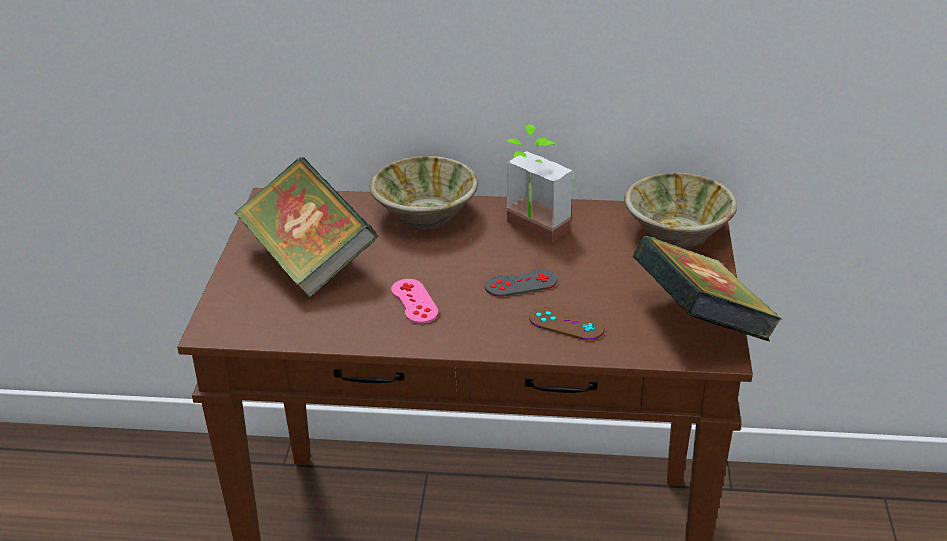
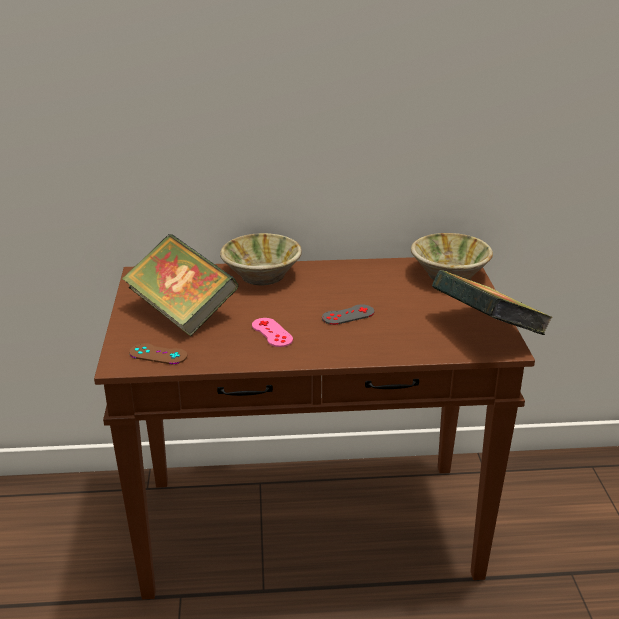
camera: 10 degrees left, 5 degrees down
(530, 231) = (343, 281): potted plant -> none
(566, 324) = (390, 338): brown game controller -> brown game controller (158, 354)

